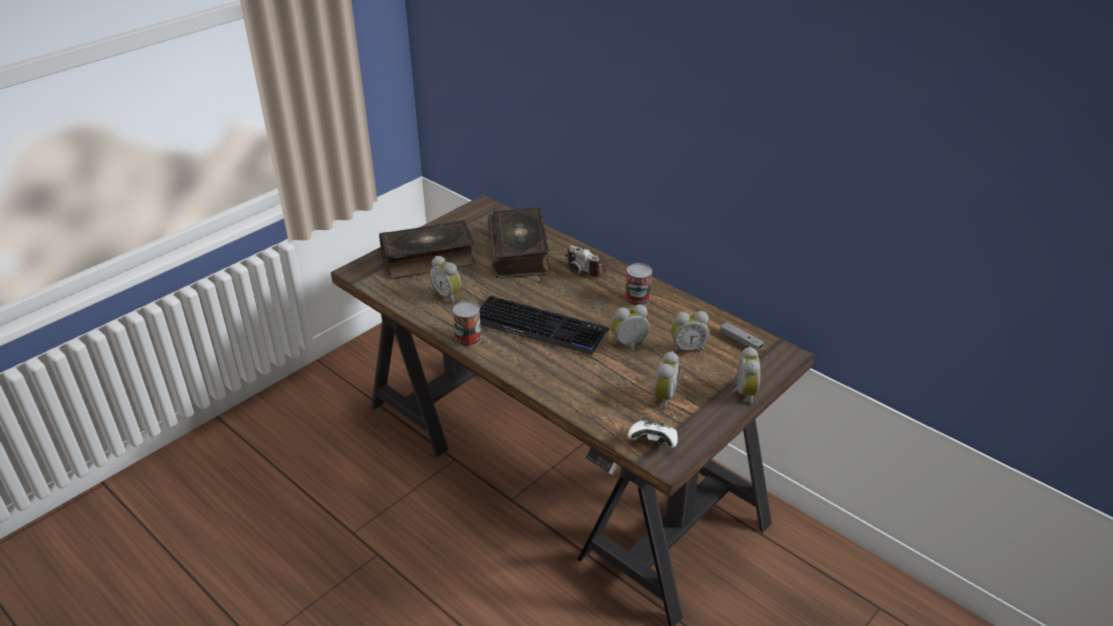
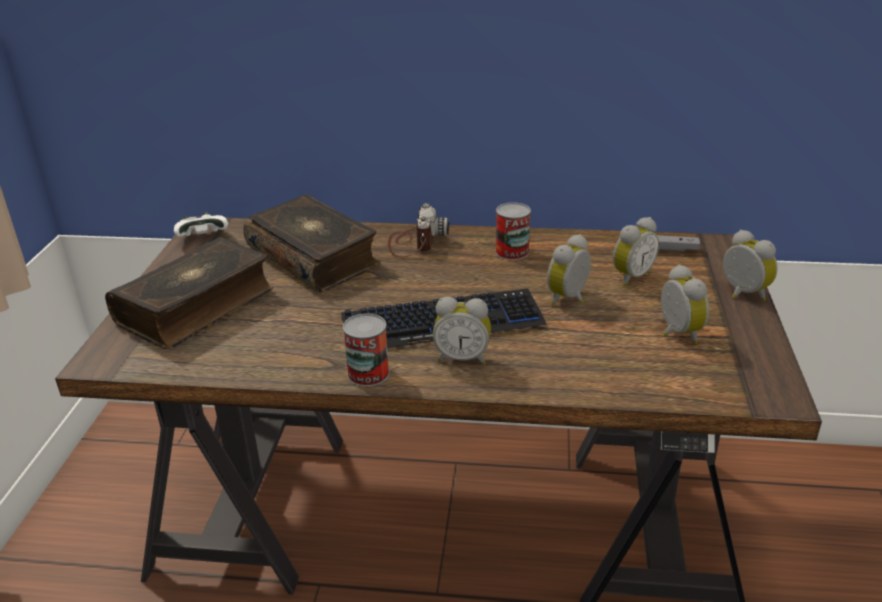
camera: 35 degrees left, 5 degrees down
(448, 295) = (277, 336): alarm clock -> alarm clock (462, 358)
(587, 266) = (414, 242): camera -> camera turned 90 degrees counterclockwise
(653, 442) = (738, 384): white game controller -> white game controller (203, 237)

